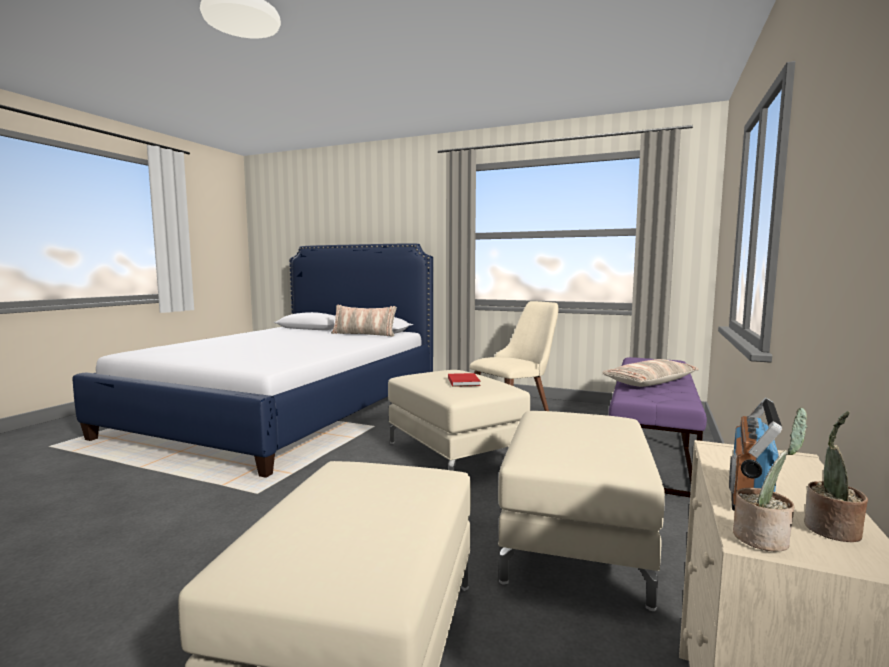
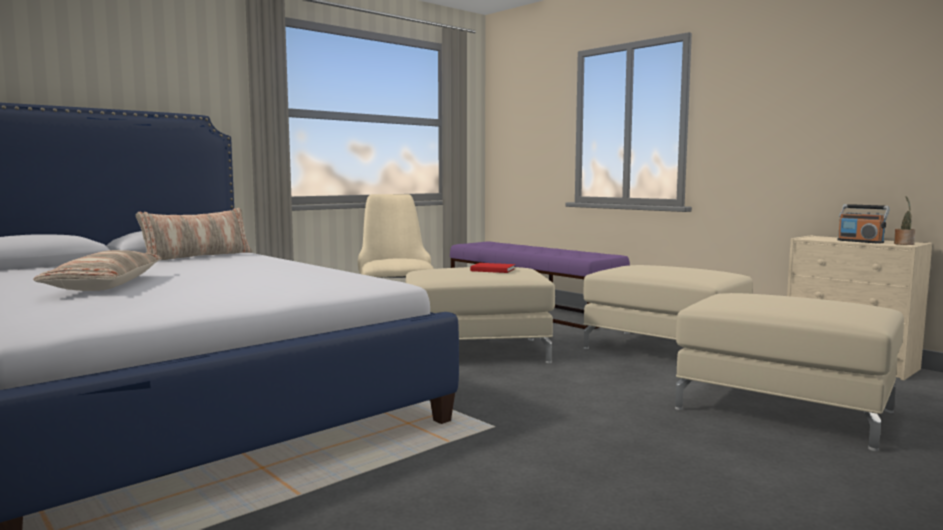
camera: 65 degrees left, 0 degrees up
(650, 382) = (551, 251): pillow -> pillow (105, 285)
(832, 531) = (892, 242): potted plant -> none

